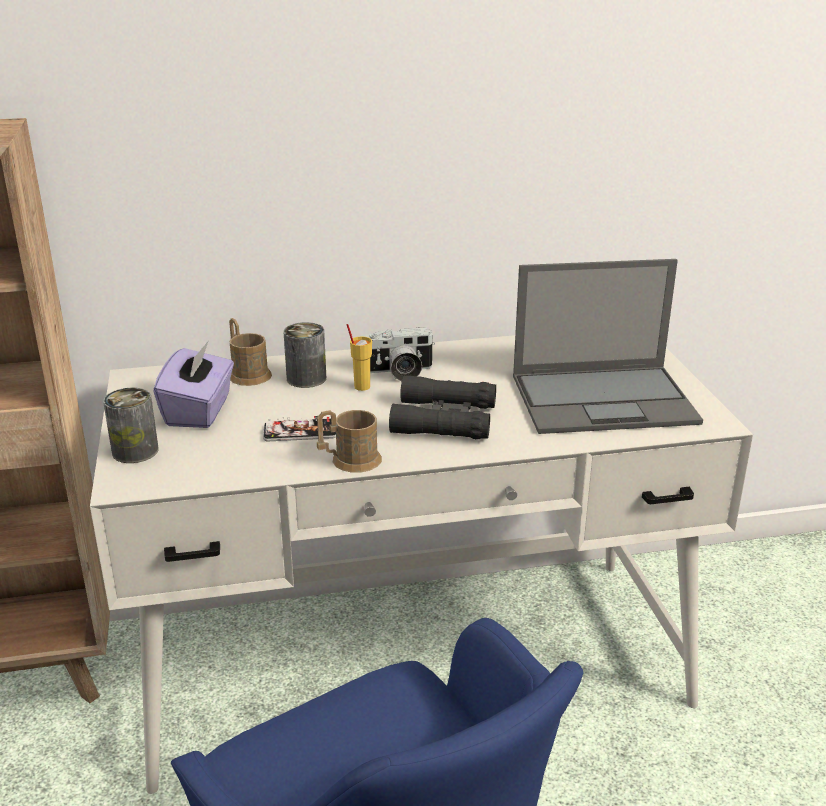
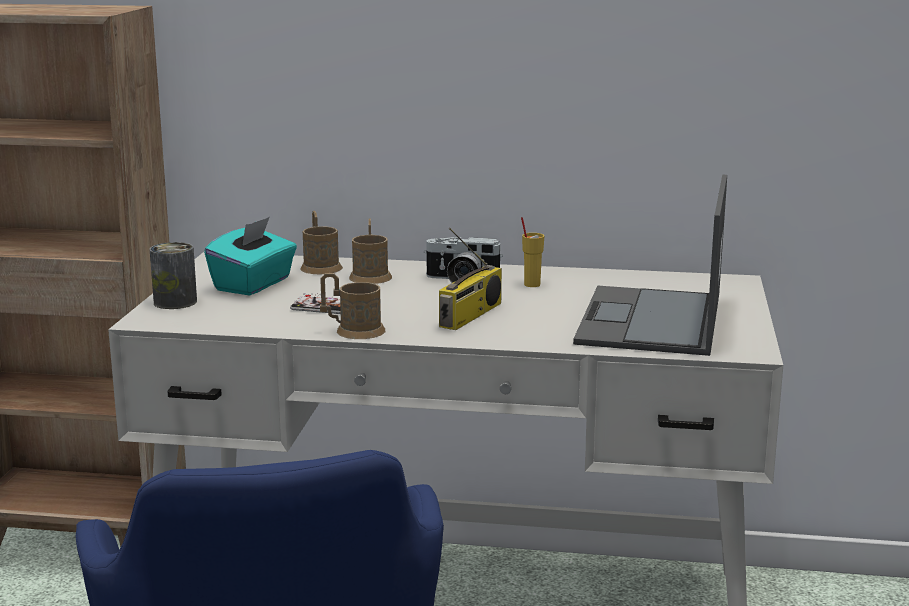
camera: 20 degrees right, 10 degrees down
(199, 411) = (253, 284): purple tissue box -> turquoise tissue box
(306, 378) = (370, 275): can -> brown mug
(361, 386) = (416, 286): yellow cup -> yellow cup (532, 284)
(444, 419) = (471, 316): black binoculars -> radio
(605, 399) = (651, 322): laptop -> laptop turned 90 degrees clockwise

